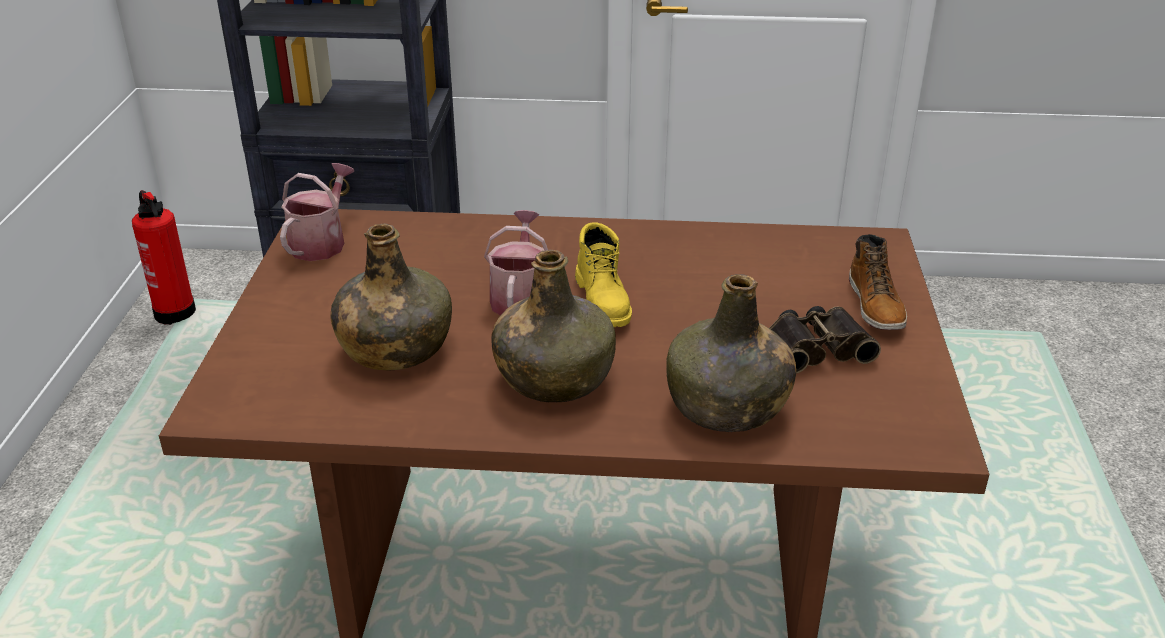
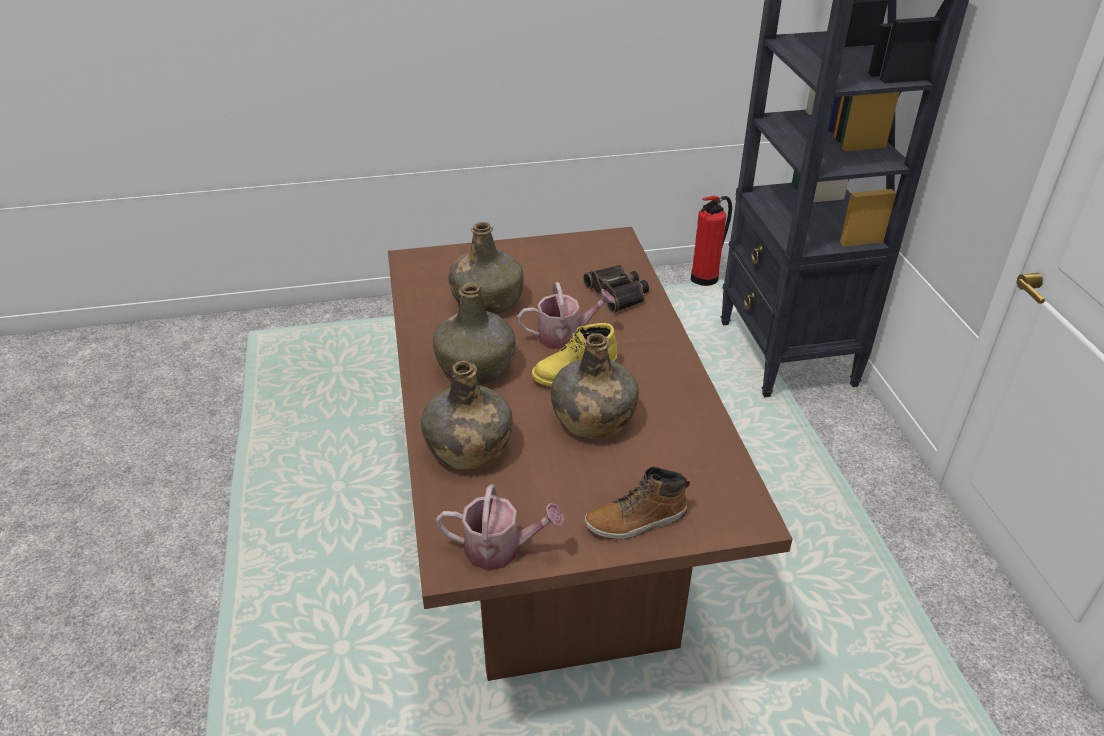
camera: 75 degrees right, 5 degrees up
(321, 242) = (593, 247): watering can -> watering can (500, 549)
(698, 304) = (592, 418): none -> green bottle
(816, 347) = (558, 488): binoculars -> binoculars (618, 293)

